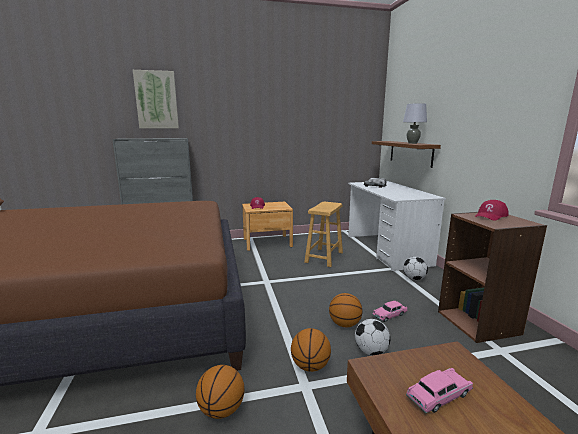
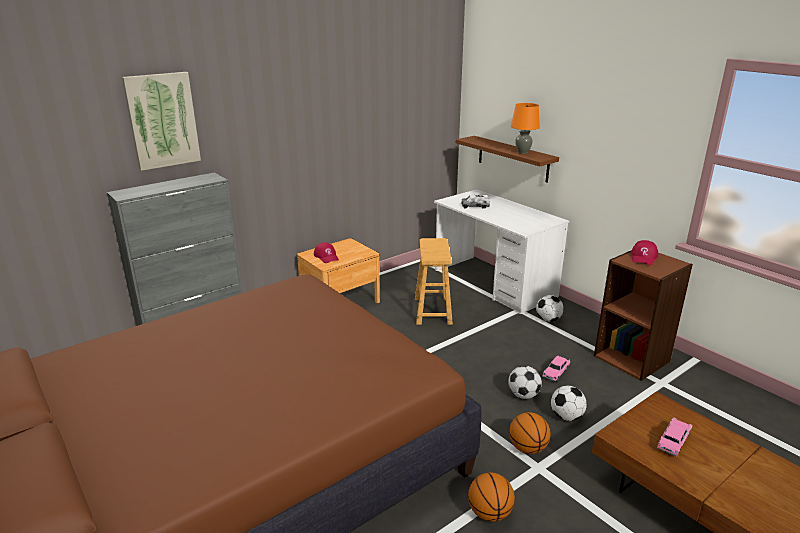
camera: 25 degrees left, 10 degrees up
(344, 324) = (523, 395): basketball -> football
(412, 143) = (523, 152): grey table lamp -> orange table lamp

